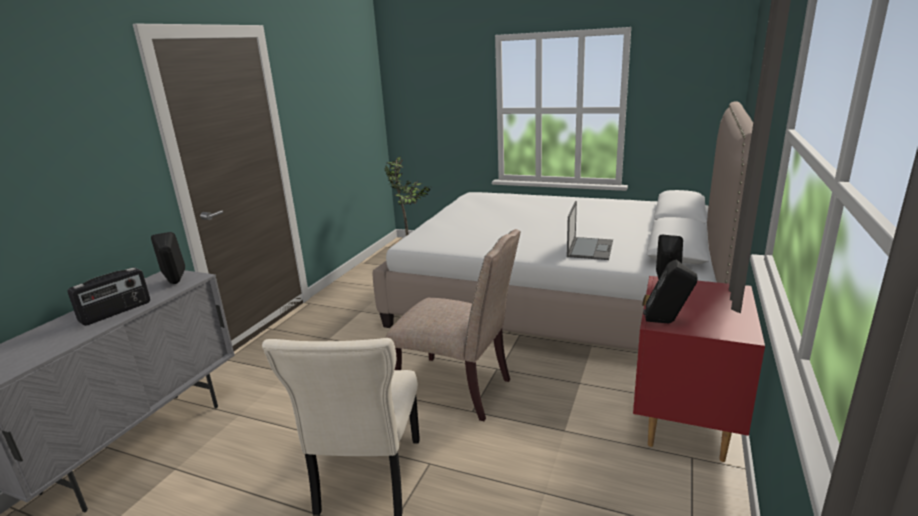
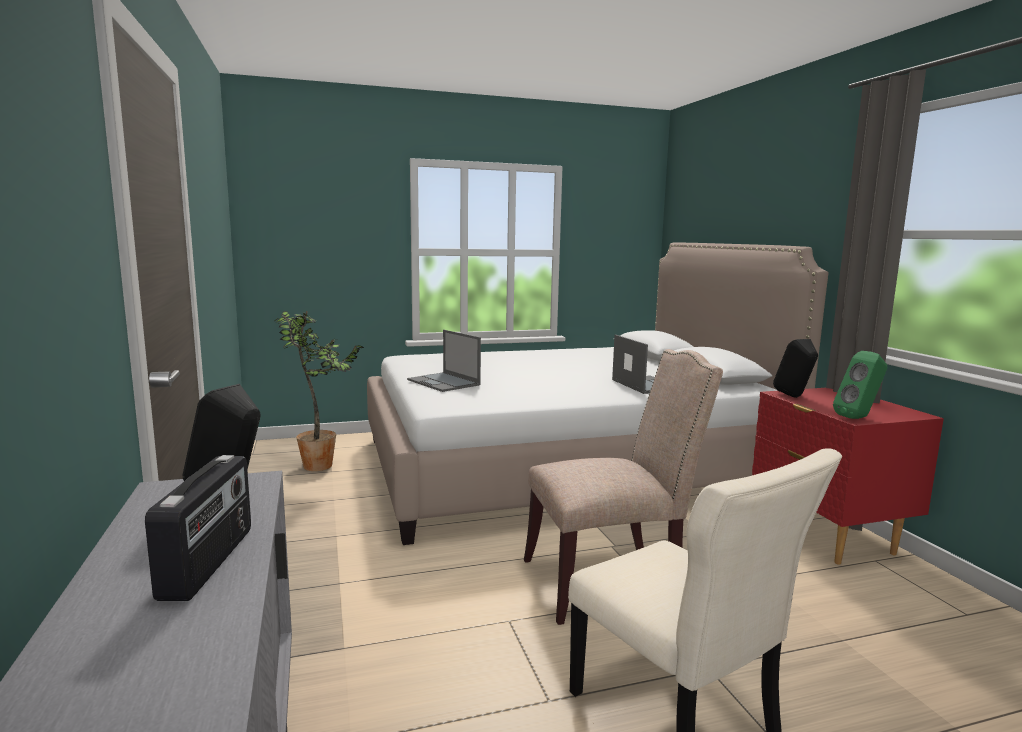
camera: 40 degrees left, 10 degrees down
(450, 222) = (444, 382): none -> laptop
(666, 322) = (859, 418): black speaker -> green speaker

